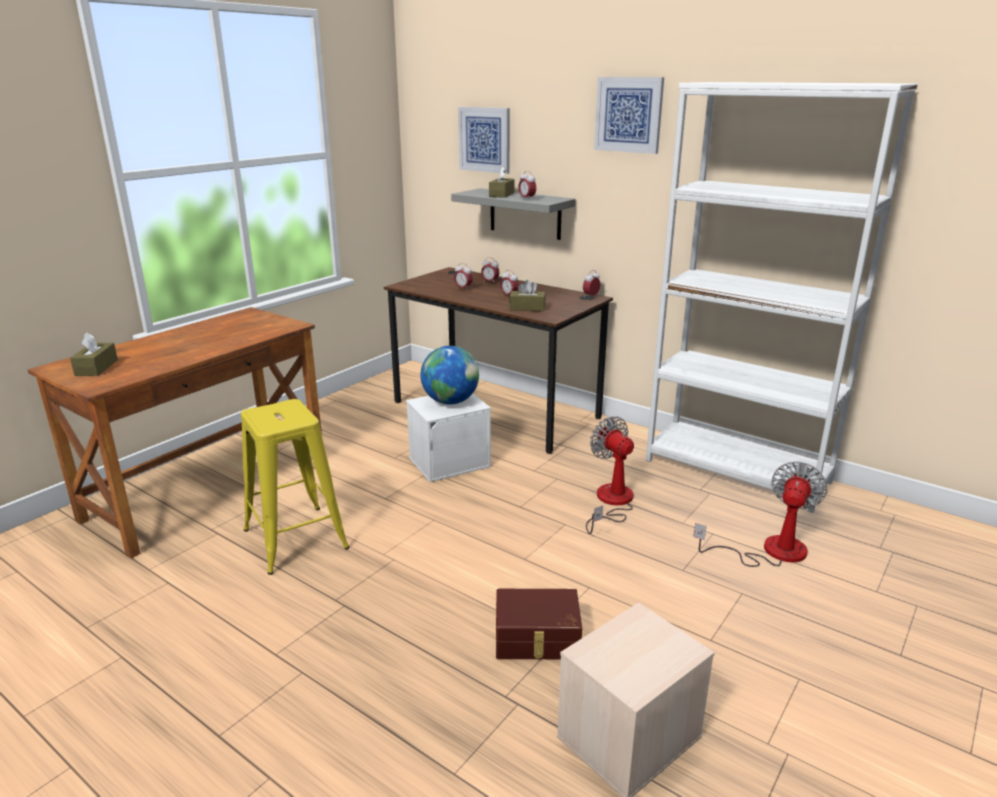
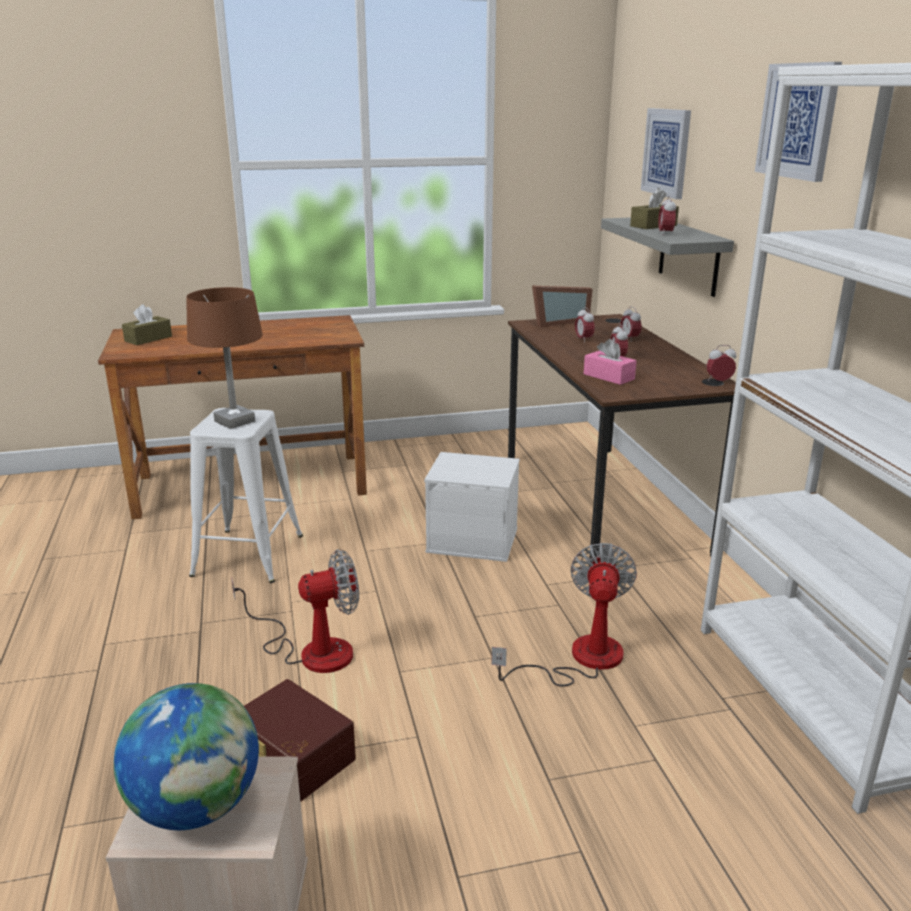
camera: 40 degrees right, 0 degrees up
(282, 415) = (234, 421): none -> brown table lamp
(295, 539) = (248, 555): yellow stool -> white stool
(420, 280) = (557, 322): none -> picture frame
(450, 402) = (478, 467): globe -> globe (197, 806)
(527, 308) = (608, 376): brown tissue box -> pink tissue box
(769, 551) = (702, 825): fan -> fan (311, 650)

